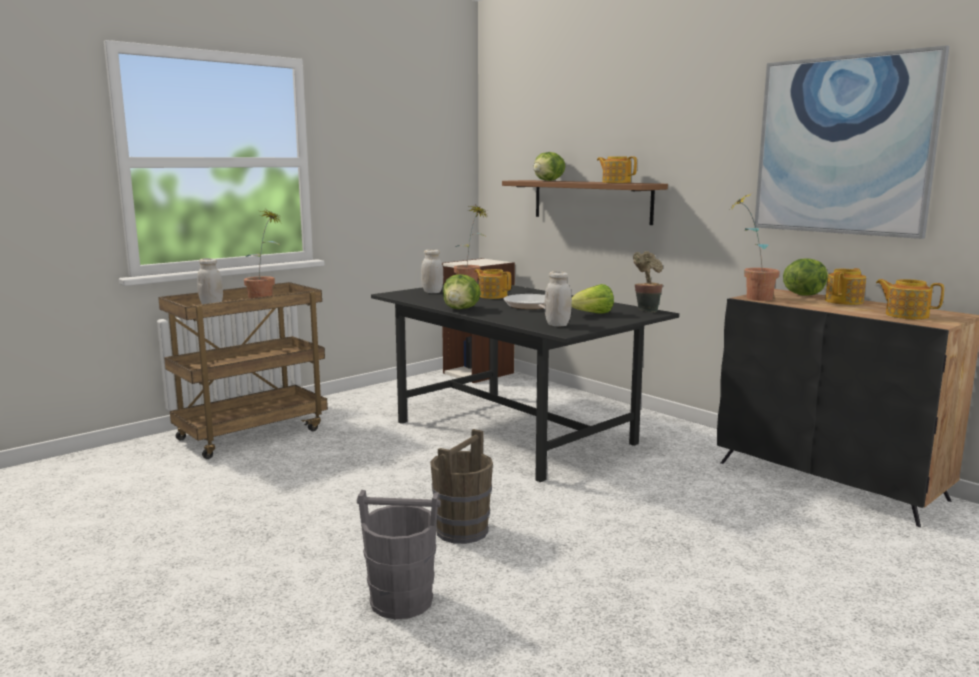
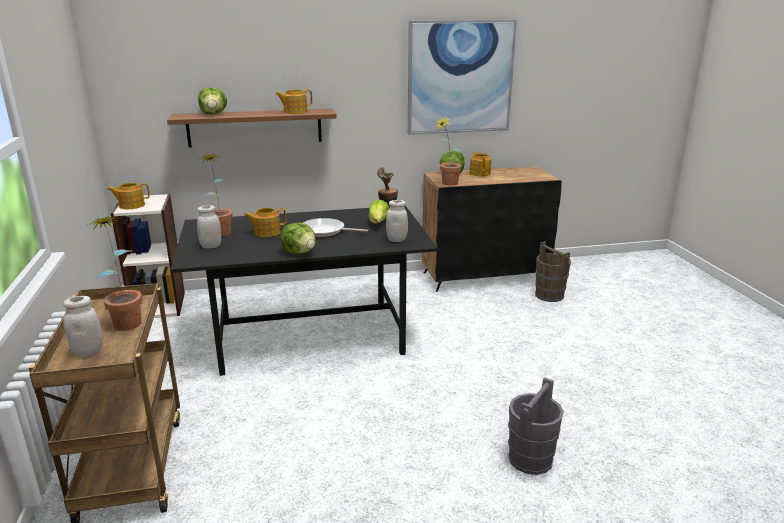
camera: 60 degrees left, 10 degrees up
(462, 530) = (451, 406): brown bucket -> brown bucket (549, 295)
(906, 315) = (525, 175): teapot -> teapot (131, 205)

